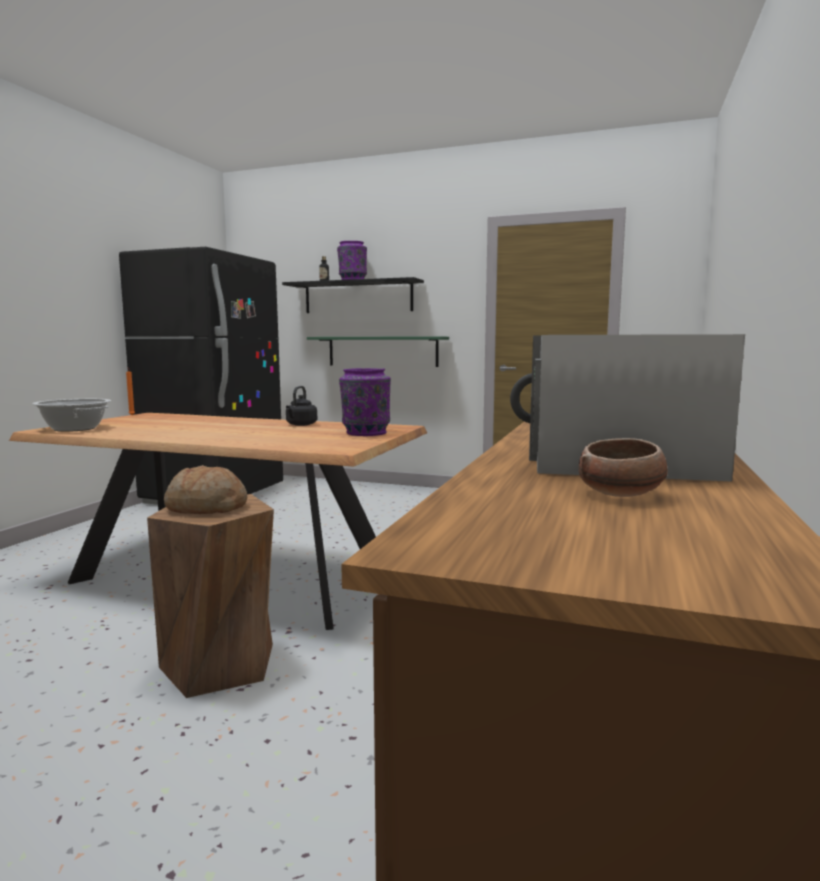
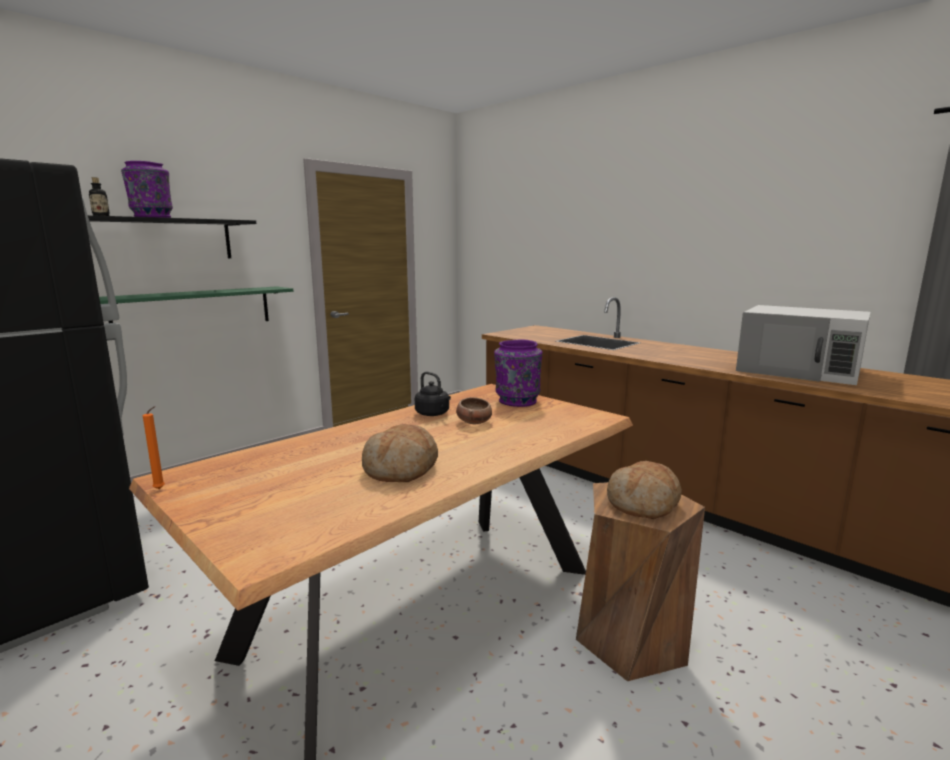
camera: 65 degrees left, 5 degrees up
(74, 429) = (287, 530): cooking pot -> none
(169, 430) = (401, 469): none -> bread
(621, 494) = (899, 383): bowl -> bowl (474, 422)

